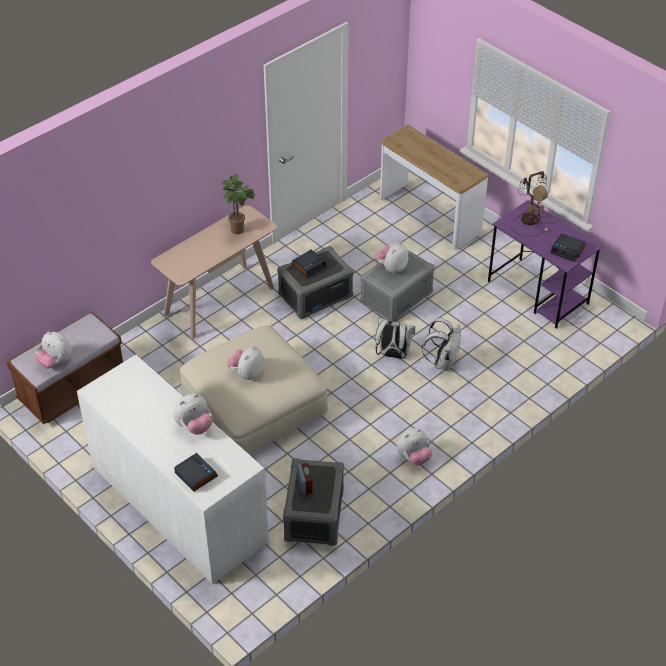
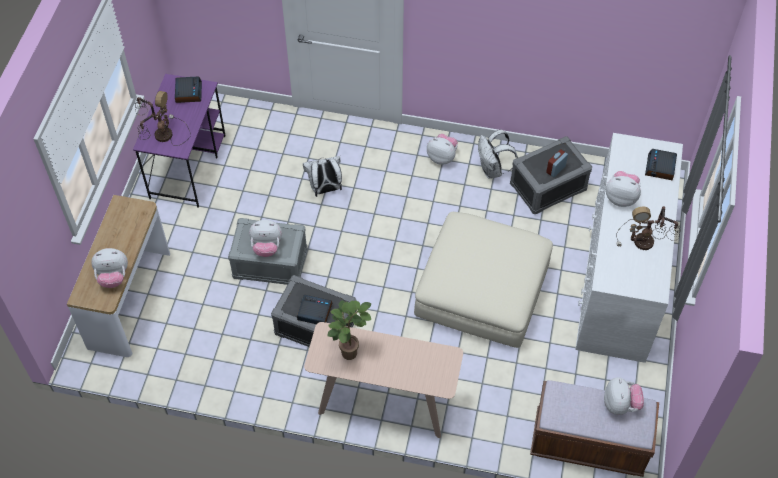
camera: 125 degrees left, 10 degrees up
(138, 412) = (645, 243): none -> table lamp
(246, 373) = (493, 262): plush toy -> plush toy (113, 277)
(393, 355) = (344, 227): white backpack -> white backpack (492, 170)

